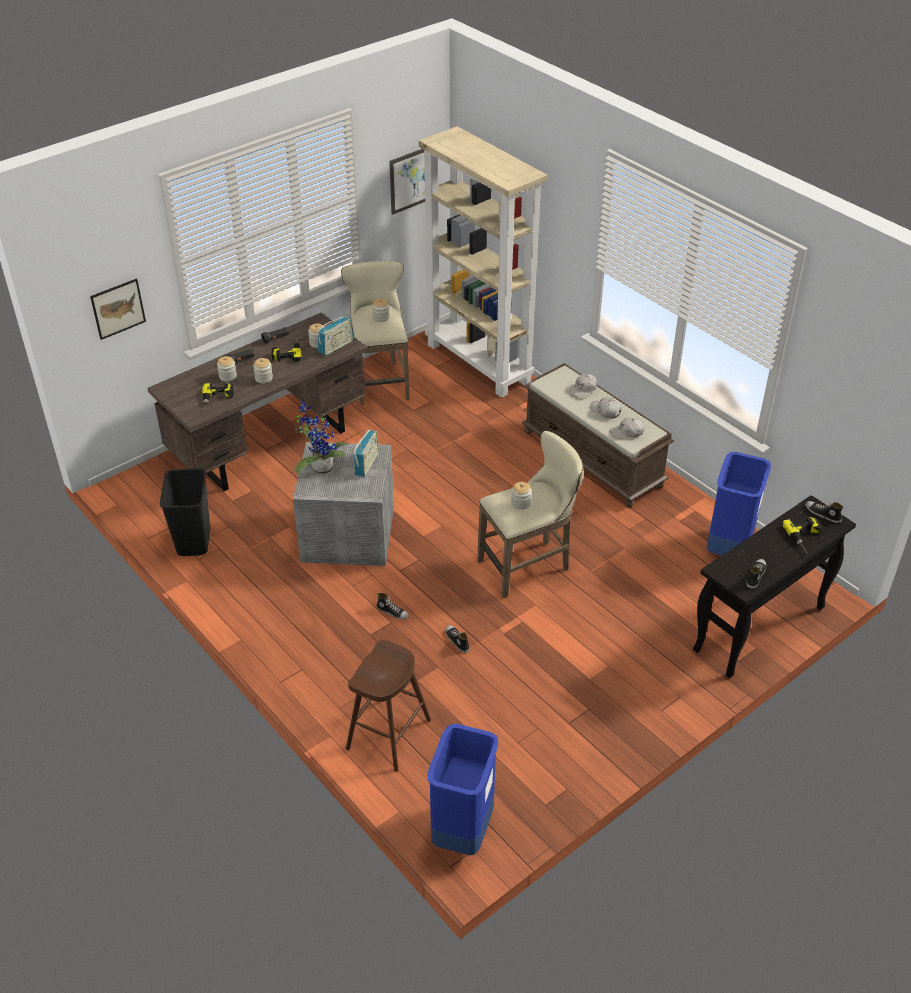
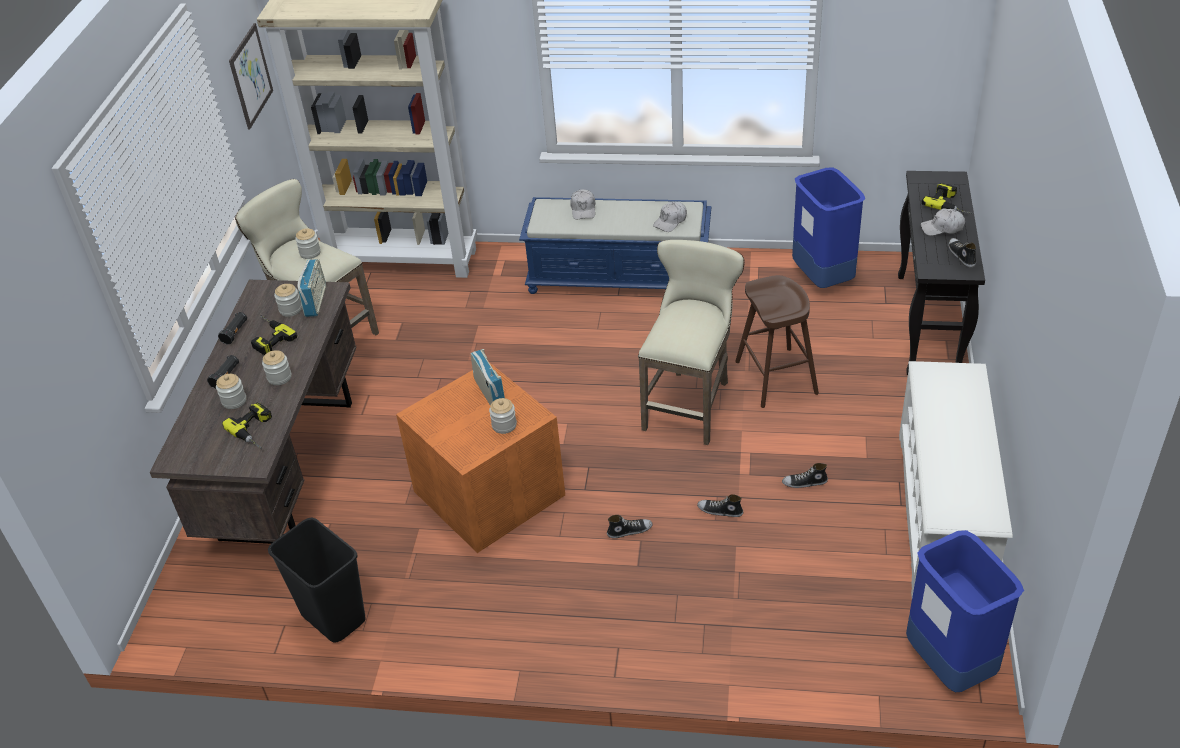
camera: 40 degrees left, 0 degrees up
(118, 308) = (75, 383): picture -> none
(320, 467) = (447, 427): potted plant -> none
(347, 533) = (486, 493): grey storage box -> orange storage box
(389, 734) = (776, 638): brown stool -> brown stool (776, 377)
(520, 503) = (687, 330): jar -> jar (504, 425)
(587, 749) = (943, 514): none -> white shoe rack
(593, 458) = (620, 278): brown bench -> blue bench
(605, 411) = (627, 215): white cap -> white cap (942, 228)
(822, 514) = (935, 179): shoe -> shoe (804, 482)

